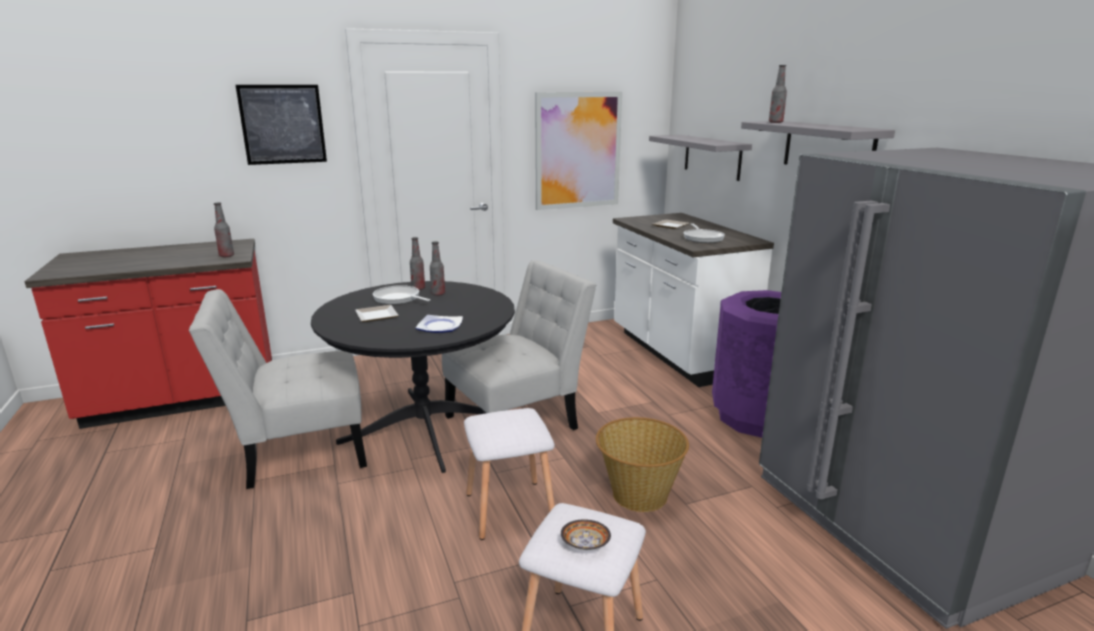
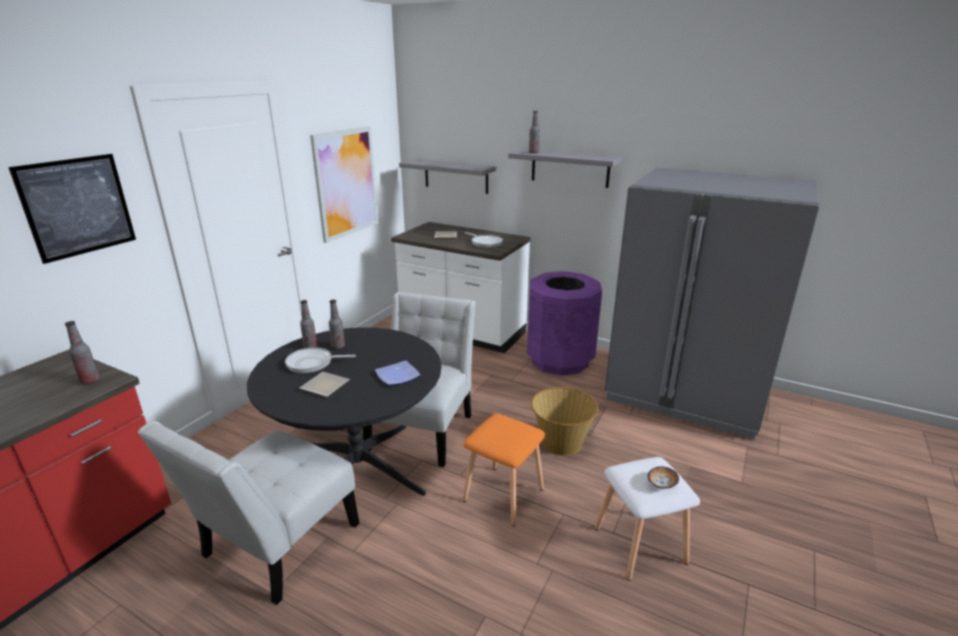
camera: 40 degrees left, 5 degrees up
(508, 509) = (503, 495): white stool -> orange stool

